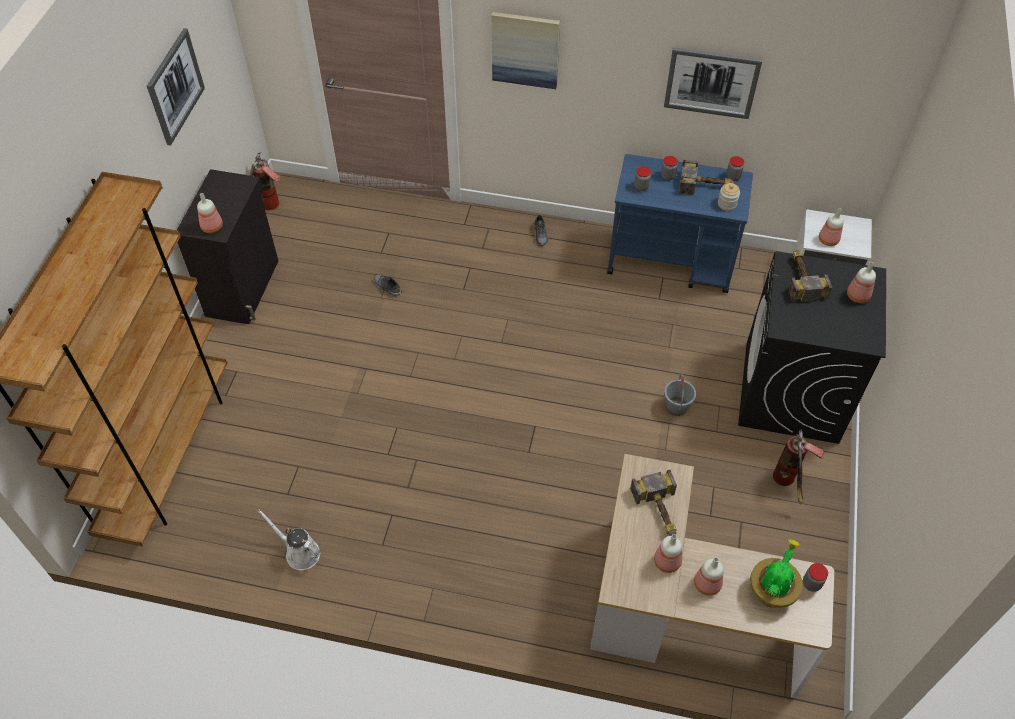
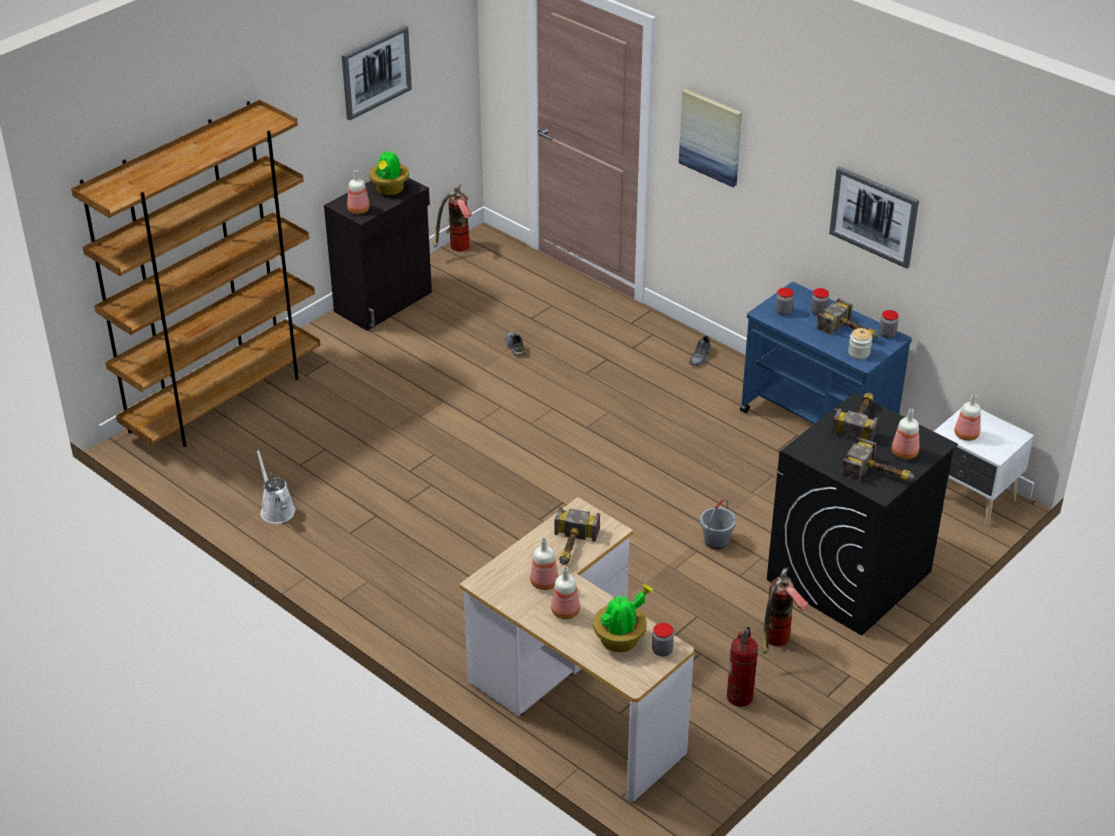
camera: 30 degrees right, 15 degrees down
(225, 193) = (389, 190): none -> potted plant
(799, 548) = (740, 697): none -> fire extinguisher
(858, 326) = (880, 475): none -> hammer

